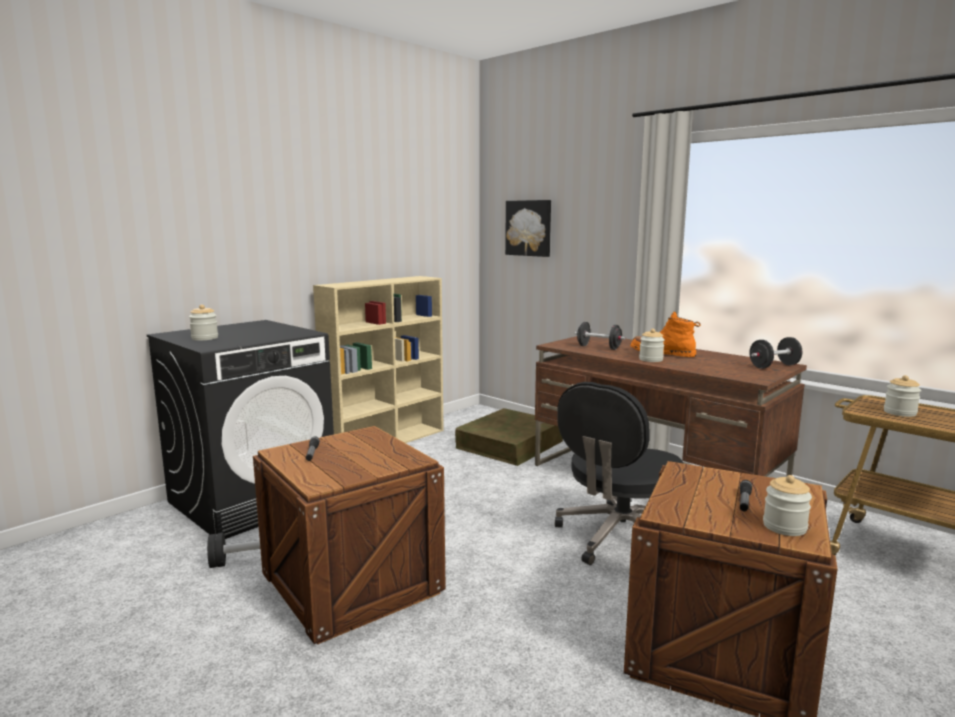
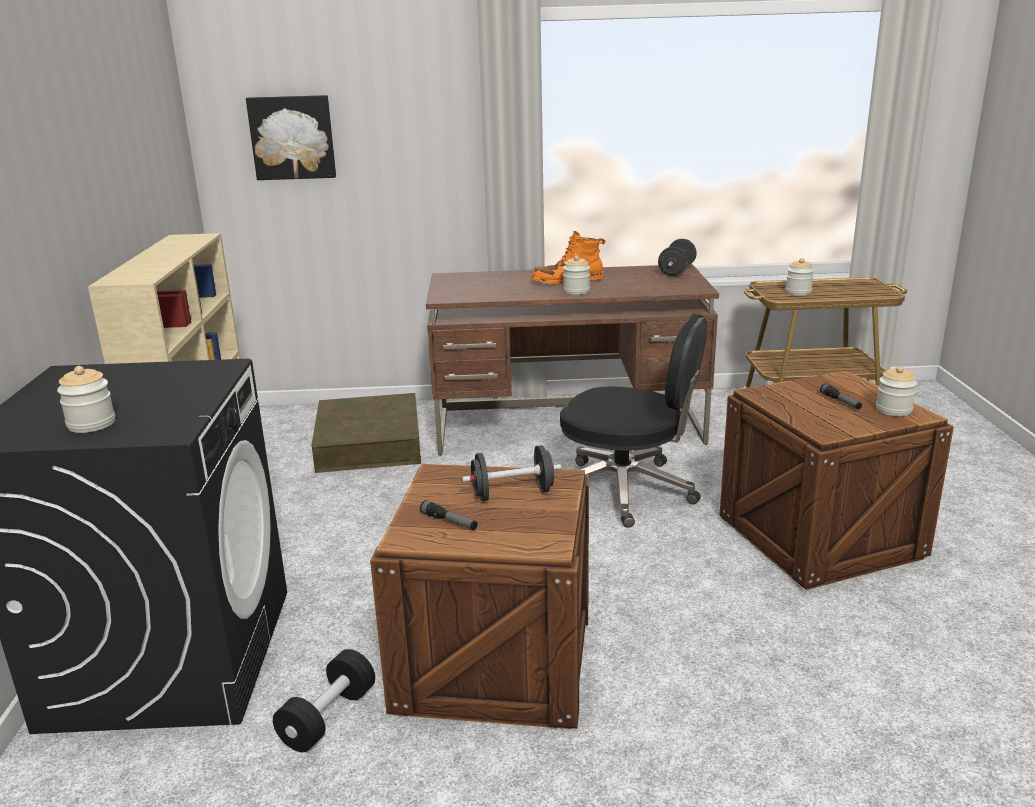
camera: 45 degrees left, 10 degrees up
(598, 347) = (494, 289): black dumbbell -> black dumbbell (512, 494)
(618, 537) = (627, 490): black office chair -> black office chair turned 60 degrees counterclockwise

